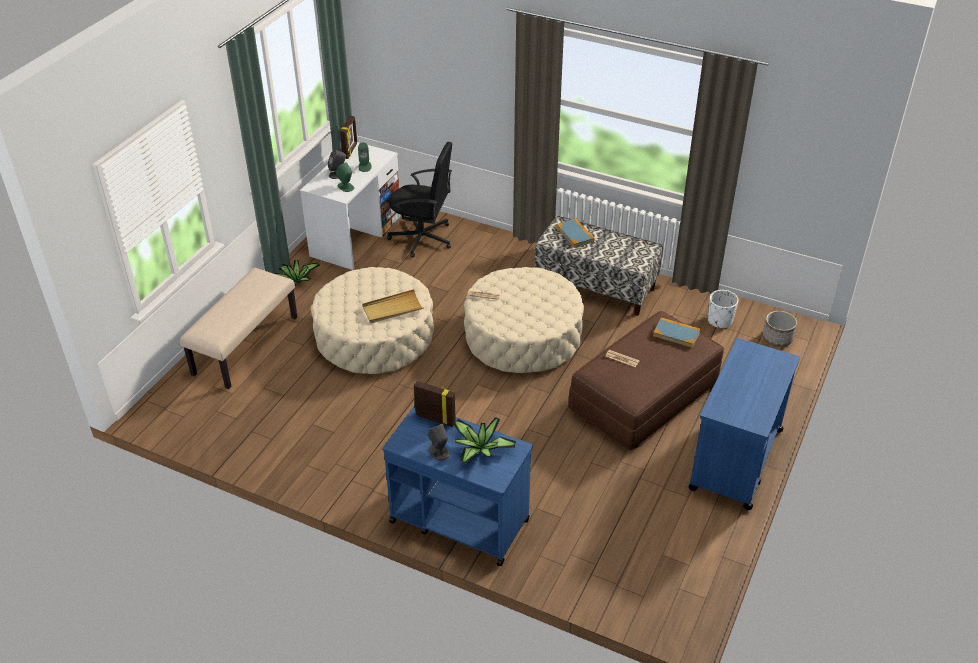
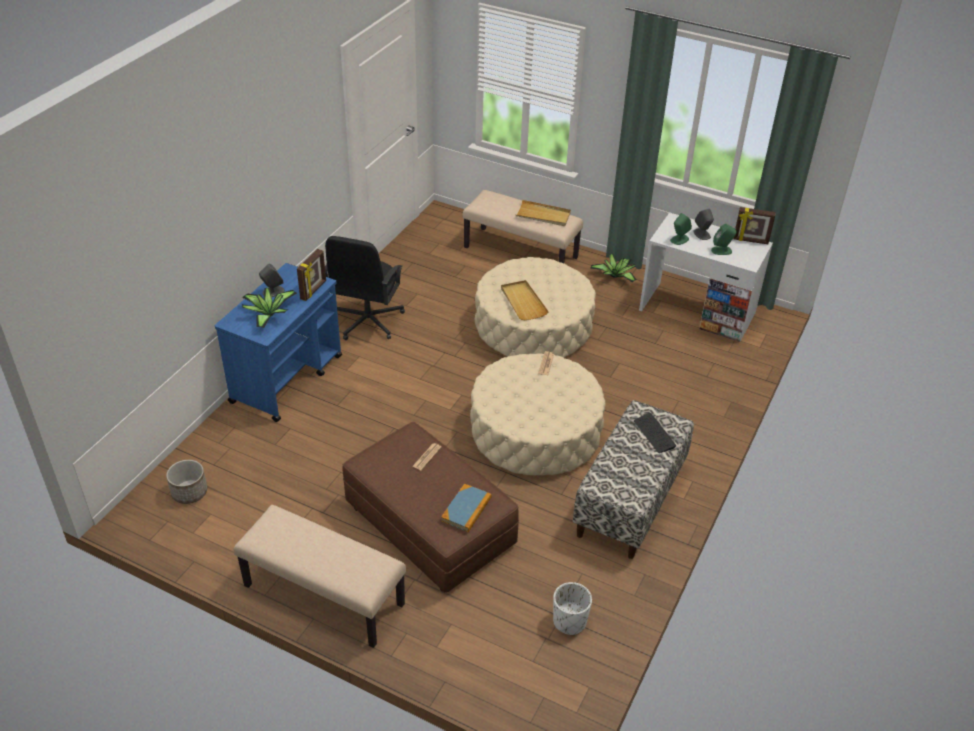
camera: 90 degrees right, 0 degrees up
(249, 289) = (543, 215): none -> beige tray
(422, 238) = (703, 359): black office chair -> black office chair (367, 321)
(575, 234) = (654, 434): book -> keyboard
(735, 460) = (323, 595): blue cart -> beige bench
(777, 338) = (534, 682): planter -> planter (189, 492)

